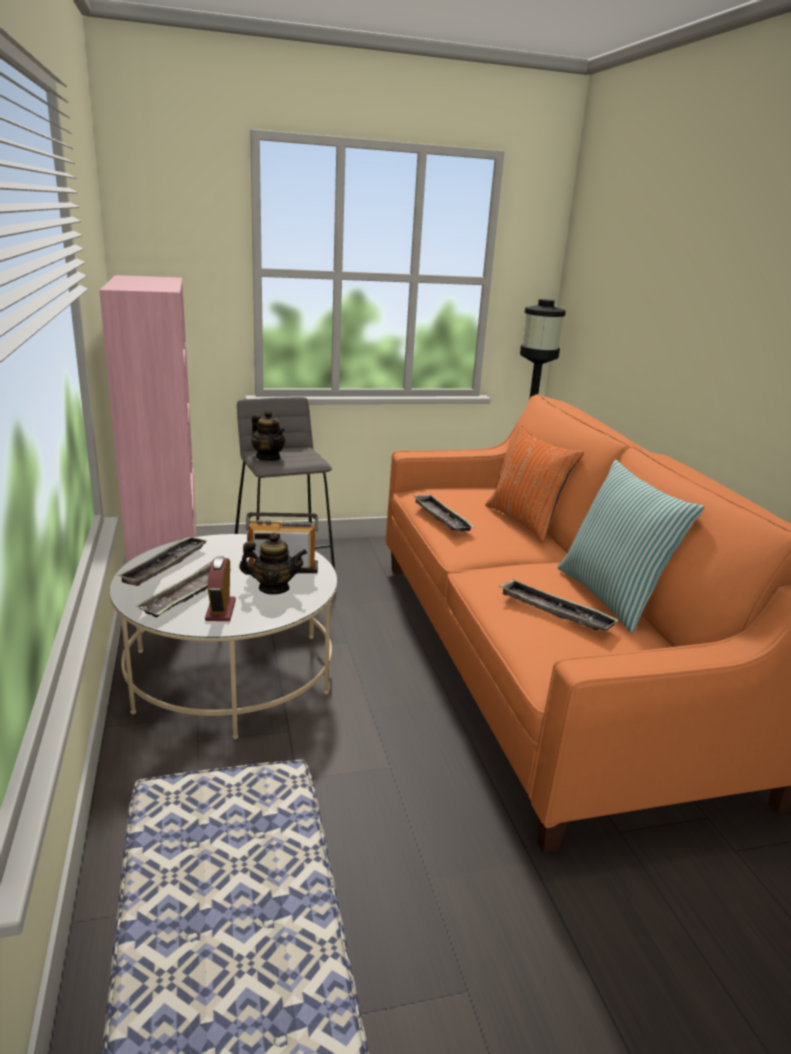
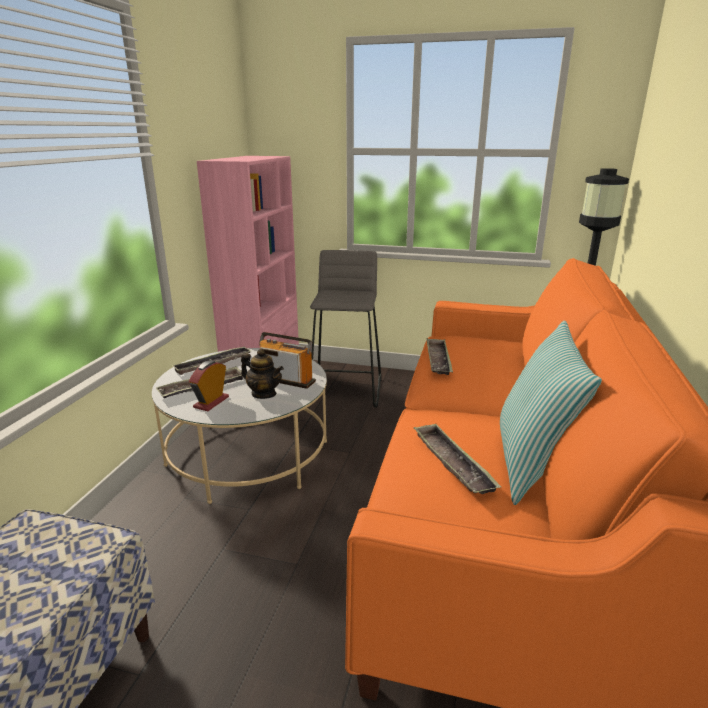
camera: 30 degrees right, 0 degrees up
(268, 457) = (329, 295): teapot -> none
(525, 521) = (517, 376): orange pillow -> none

